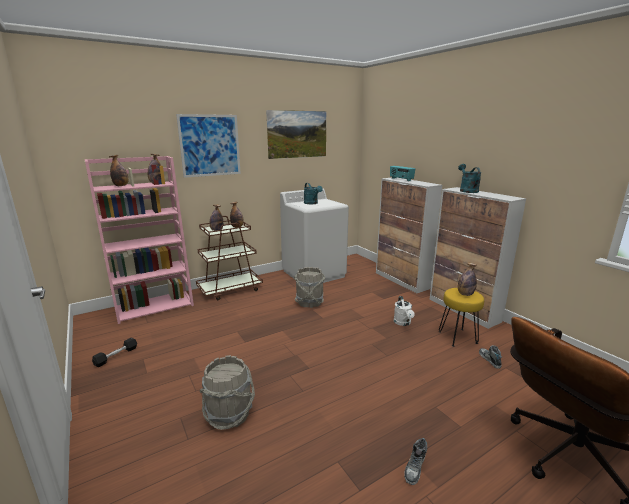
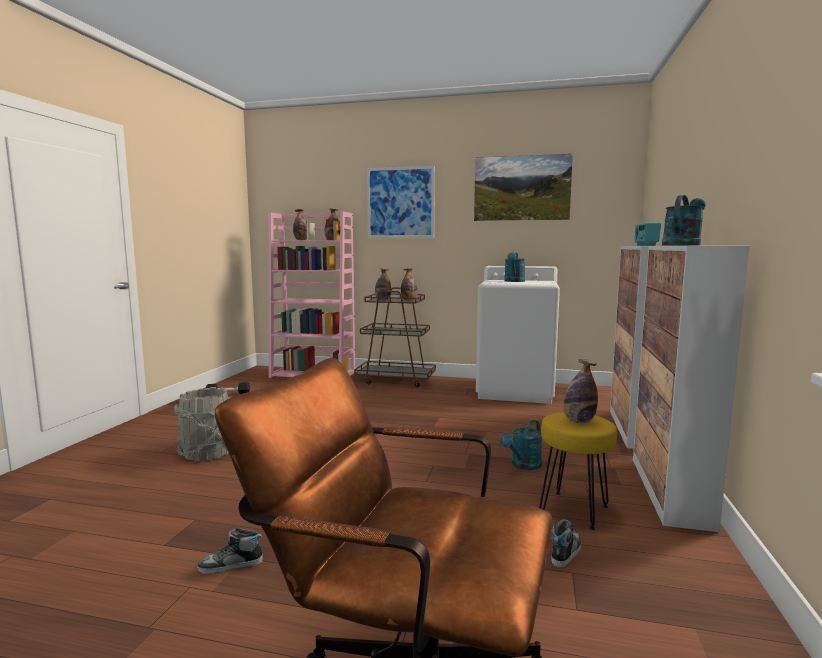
camera: 45 degrees right, 10 degrees down
(309, 302) = (450, 411): grey bucket -> none
(403, 323) = (523, 465): white watering can -> turquoise watering can

